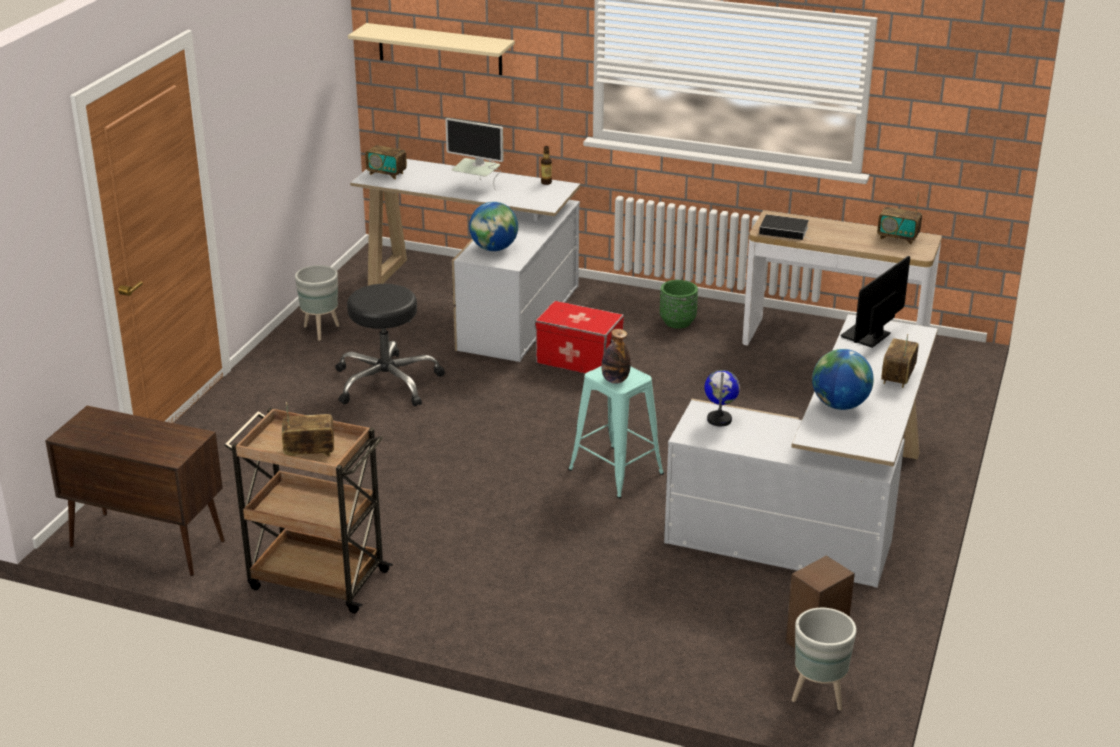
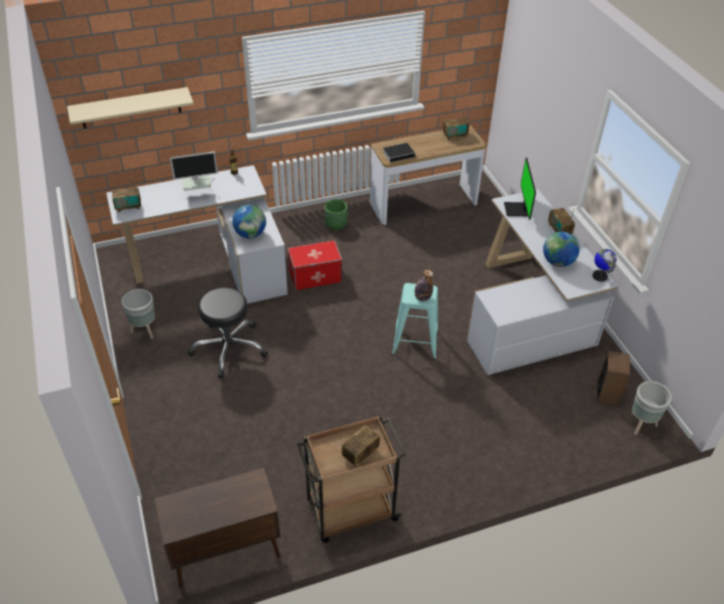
camera: 40 degrees left, 15 degrees up
(719, 419) = (503, 298): globe -> globe (599, 276)

